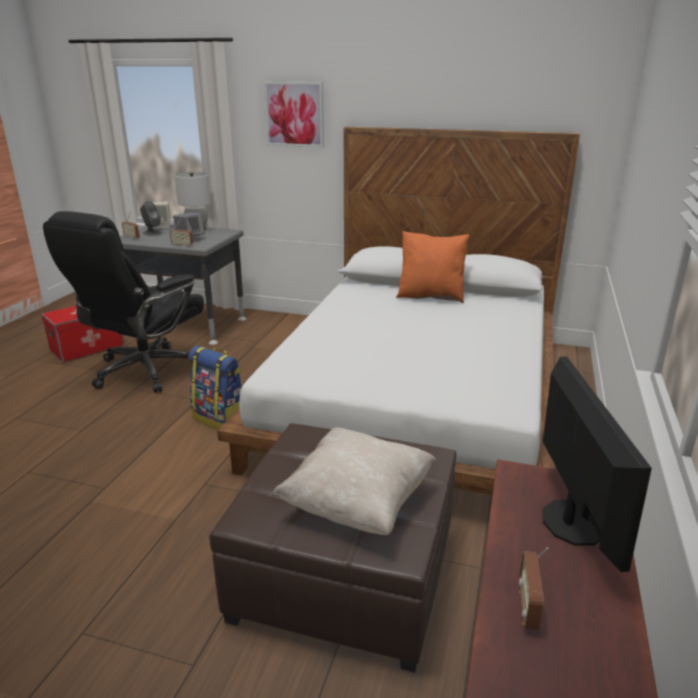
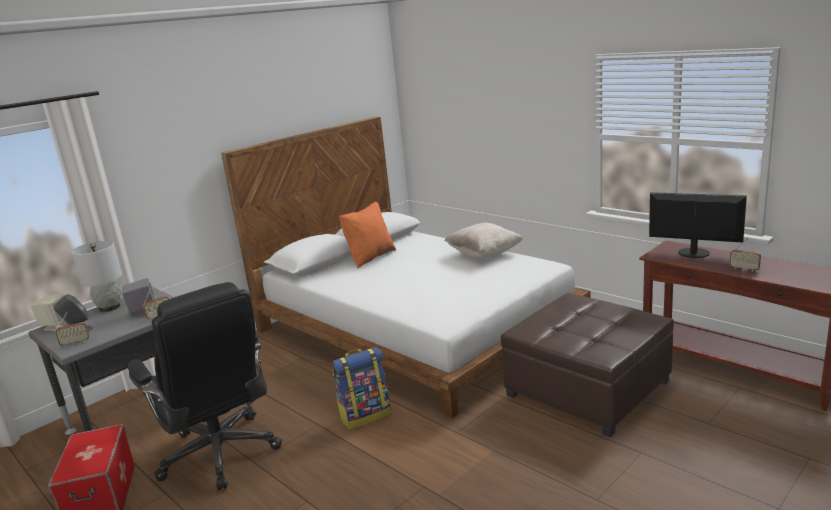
camera: 60 degrees left, 5 degrees down
(294, 114) = (168, 154): picture -> none
(357, 504) = (605, 324): beige pillow -> beige pillow (484, 254)

